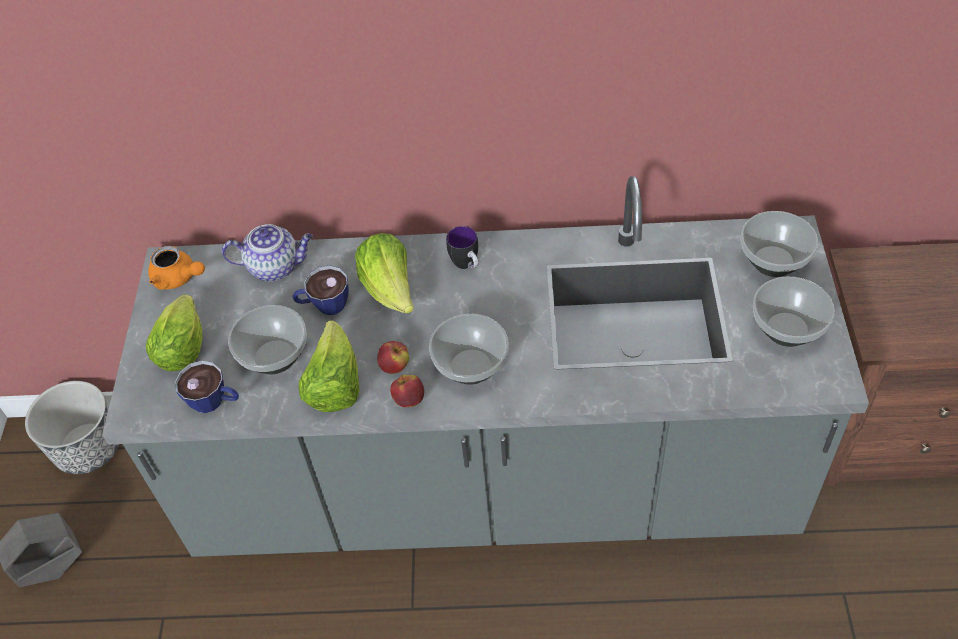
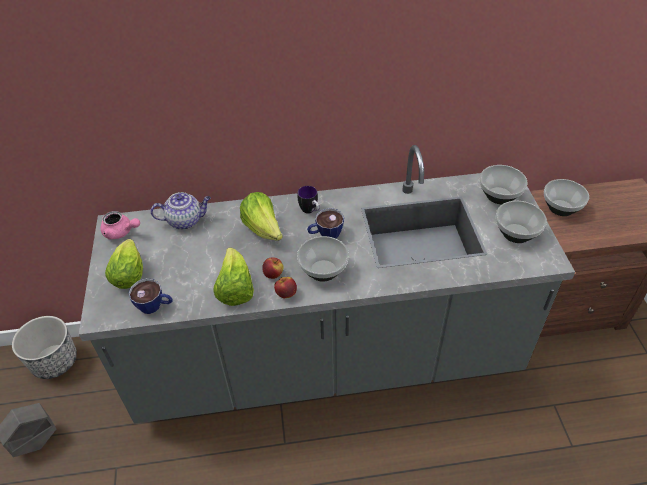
camera: 10 degrees left, 5 degrees down
(178, 278) = (121, 232): orange teapot -> pink teapot
(274, 358) = (192, 276): bowl -> bowl (561, 208)
(324, 305) = (221, 241): cup -> cup (325, 234)

